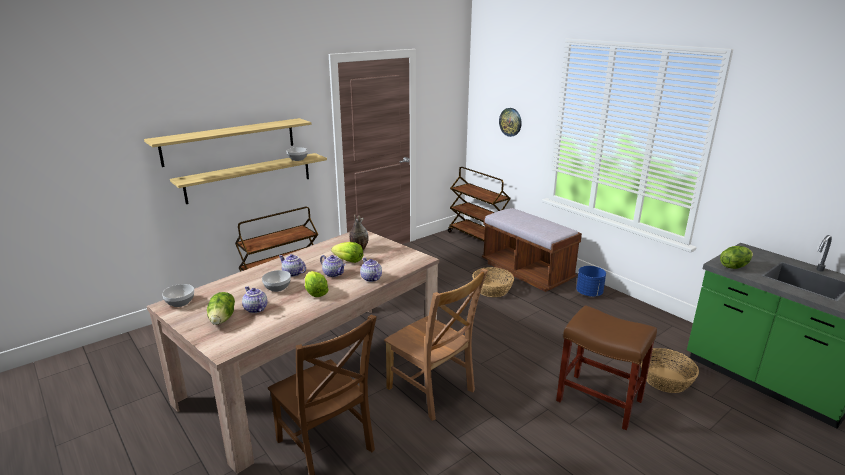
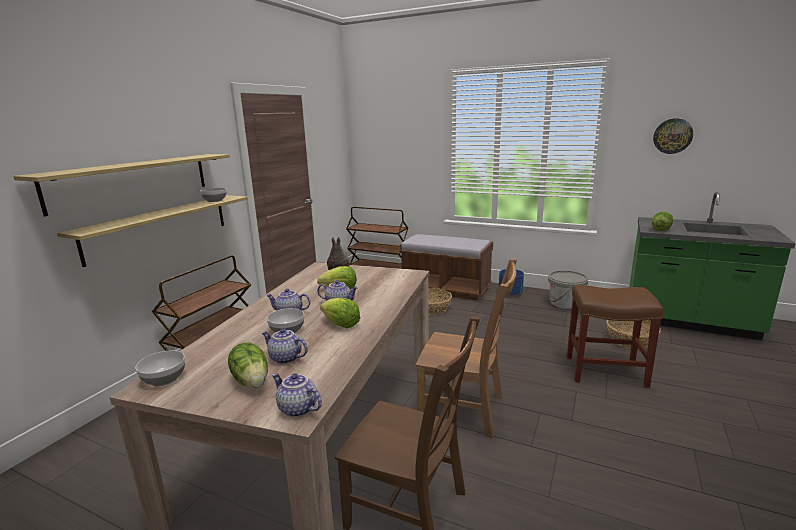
camera: 25 degrees left, 5 degrees down
(370, 278) = (385, 299): teapot -> teapot (297, 409)
(510, 122) = (399, 156): wall clock -> wall clock (672, 136)
(639, 319) = (565, 303): none -> grey bucket

